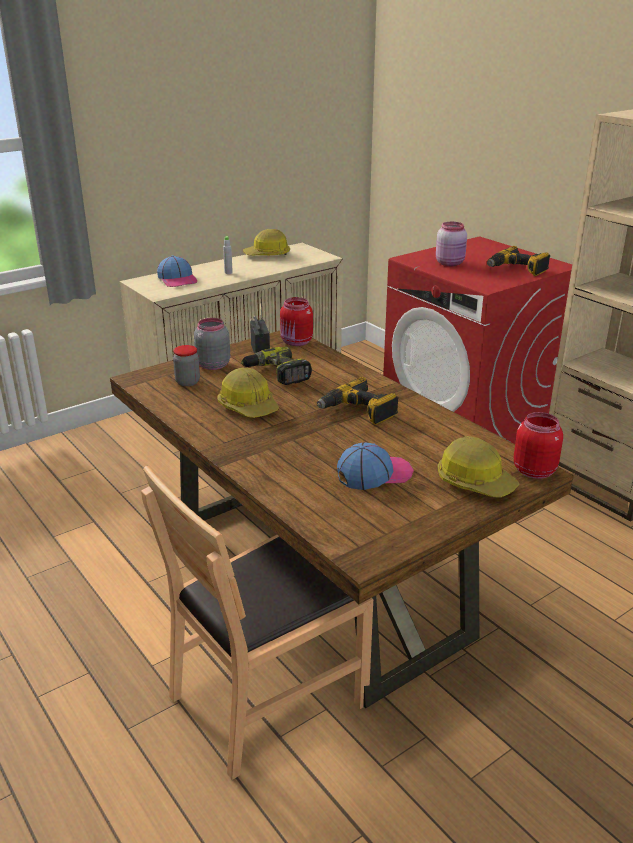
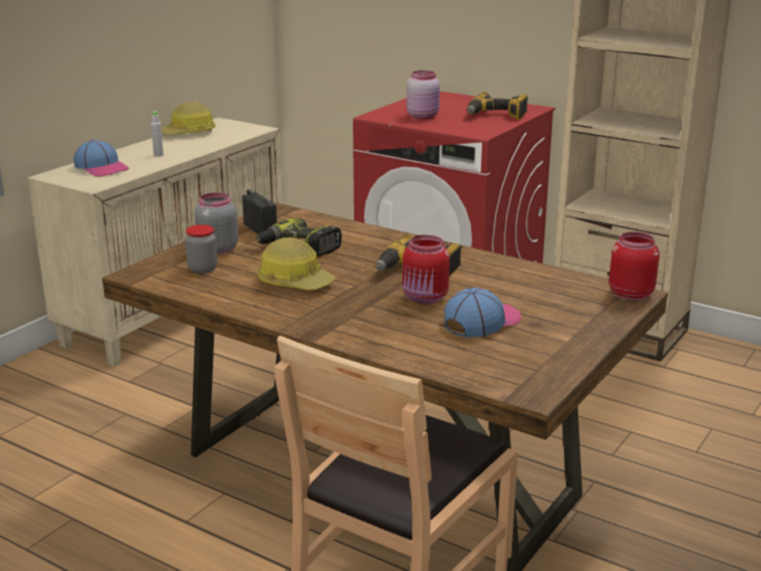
camera: 20 degrees left, 5 degrees down
(296, 342) = (294, 216): red jar -> red jar (425, 299)
(475, 481) = (584, 312): hard hat -> none

